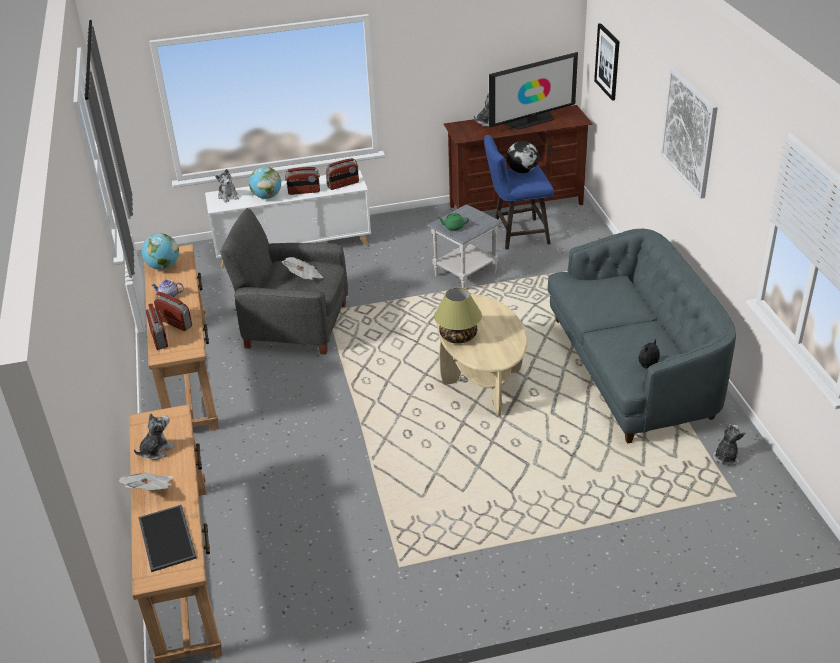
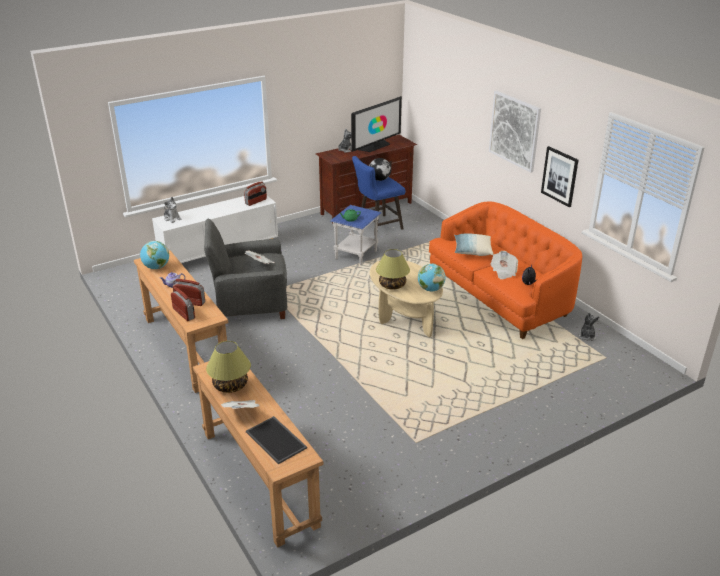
camera: 20 degrees left, 5 degrees down
(156, 450) = (230, 385): plush toy -> table lamp
(267, 197) = (203, 215): globe -> globe (430, 289)
(304, 191) = (229, 209): radio -> none
(465, 274) = (356, 254): grey side table -> blue side table
(597, 301) = (472, 251): none -> pillow
(607, 61) = (428, 99): picture -> picture (559, 176)
(622, 342) = (503, 272): none -> newspaper
(632, 370) = (500, 296): grey sofa -> orange sofa

